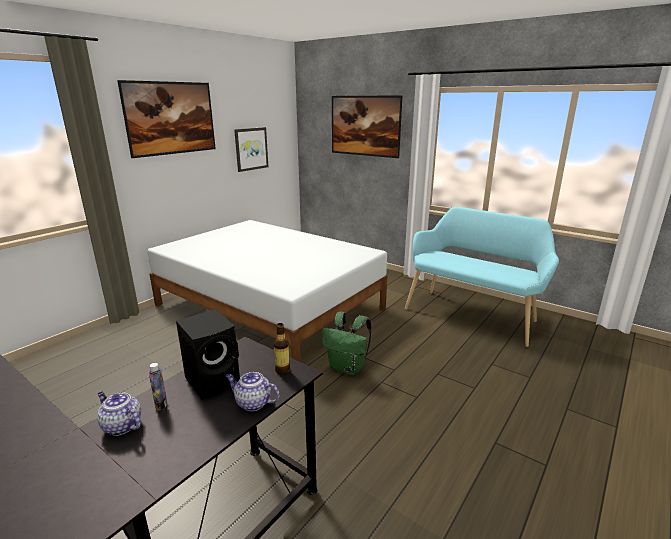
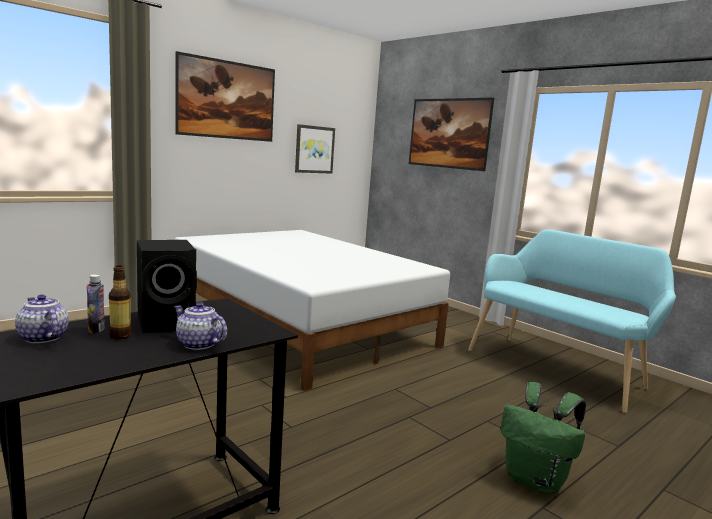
camera: 10 degrees right, 10 degrees down
(282, 370) = (251, 326): bottle -> bottle (120, 336)
(347, 368) = (371, 396): green backpack -> green backpack (536, 480)

